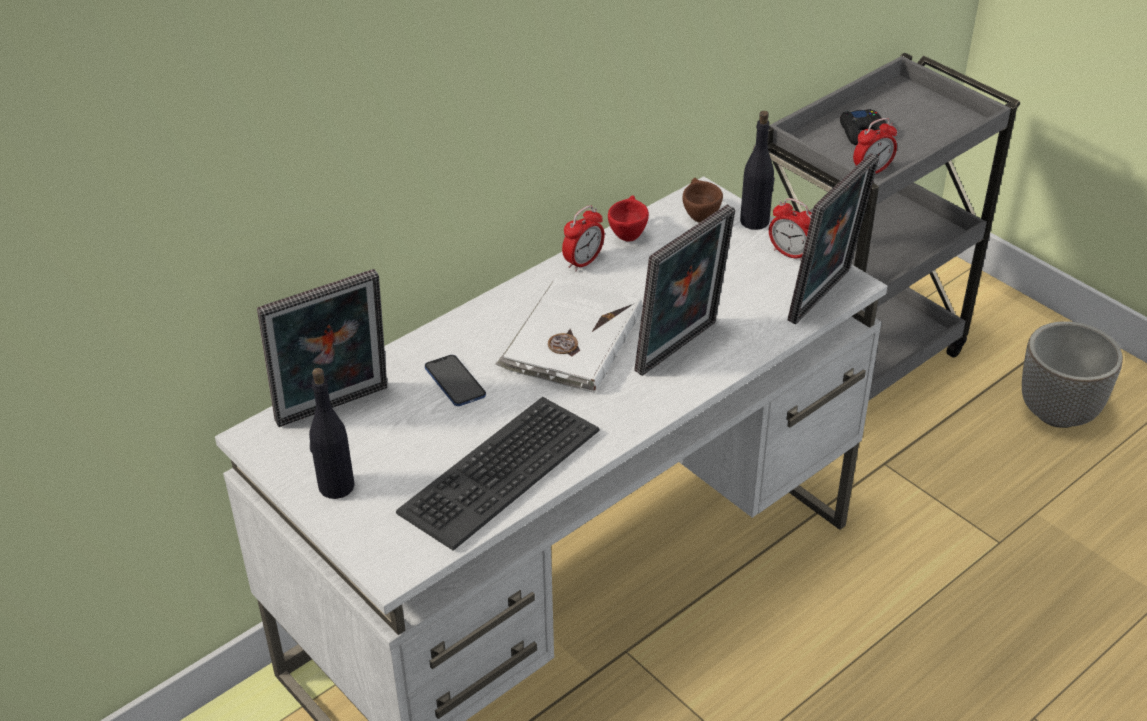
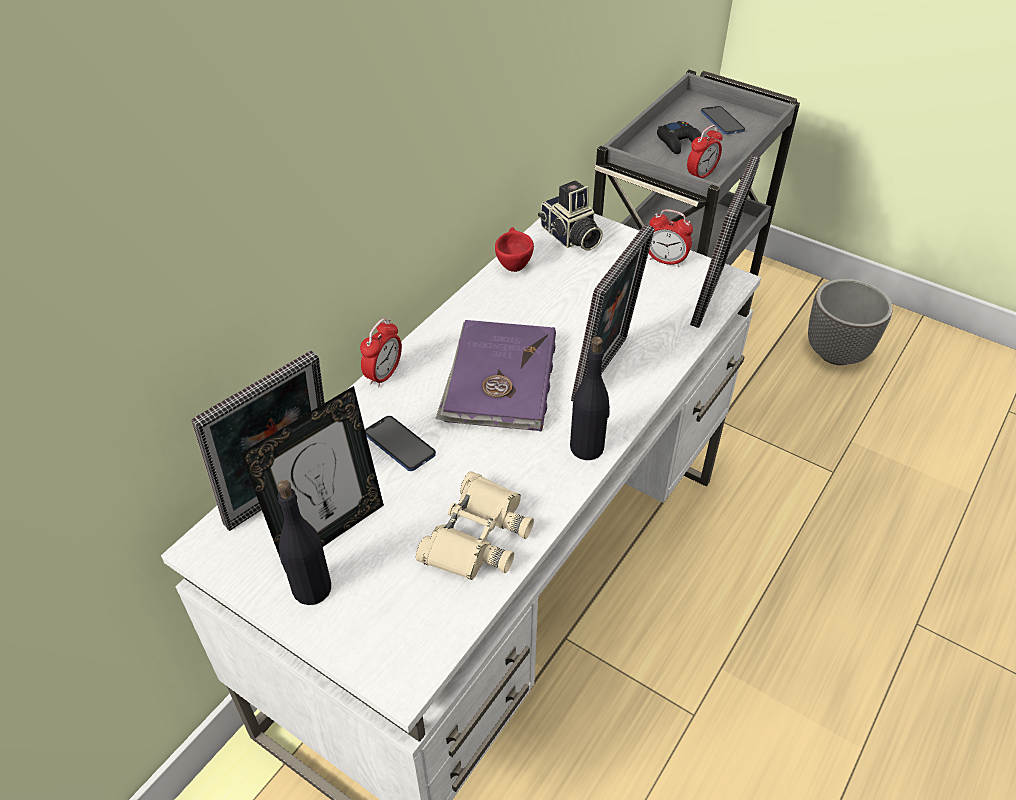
camera: 15 degrees left, 5 degrees up
(367, 443) = (330, 531): none -> picture frame
(499, 471) = (477, 535): keyboard -> beige binoculars
(571, 341) = (498, 380): white book -> purple book
(583, 262) = (481, 298): alarm clock -> alarm clock (384, 375)
(698, 215) = (570, 237): brown cup -> camera
(755, 221) = (622, 235): black bottle -> black bottle (587, 447)
(923, 116) = (722, 121): none -> phone

